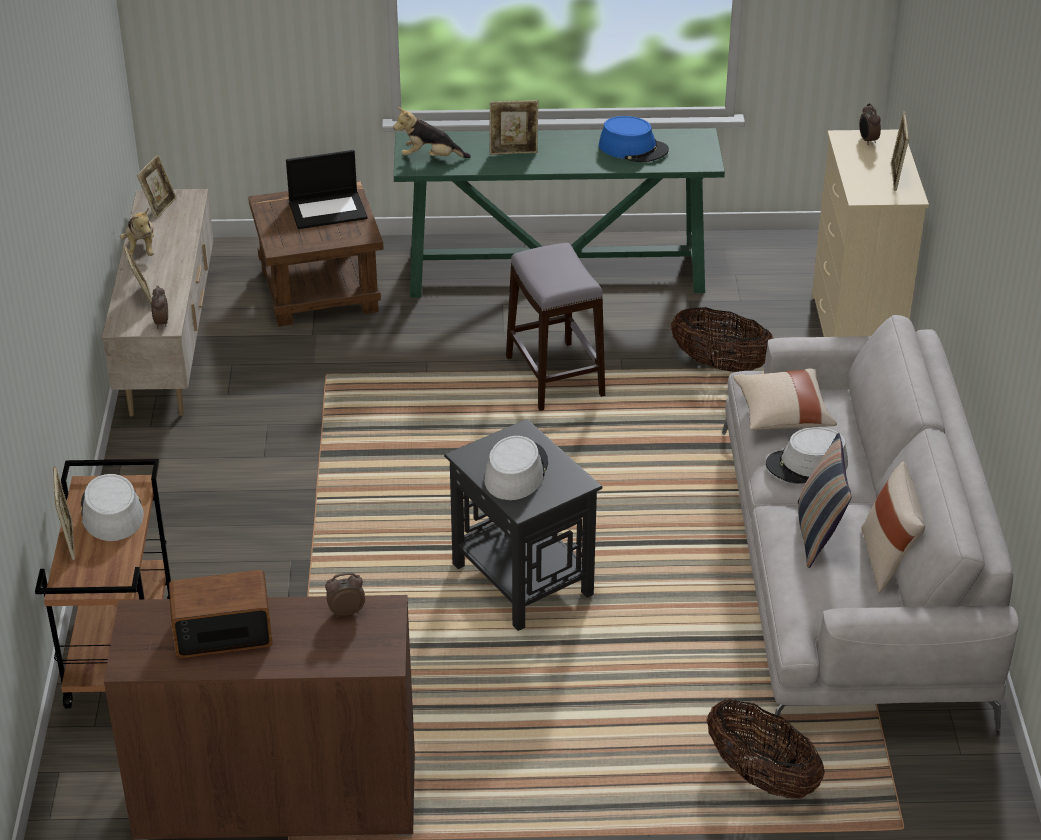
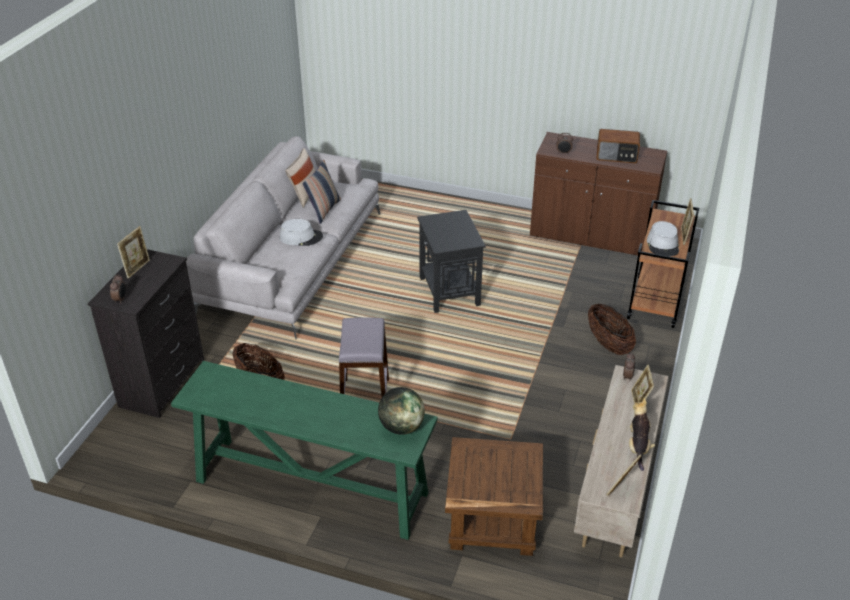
camera: 160 degrees left, 0 degrees up
(328, 210) = (482, 480): laptop -> none
(430, 158) = (401, 427): plush toy -> globe
(513, 152) = (336, 416): picture frame -> none
(516, 472) = (454, 230): grey hat -> none
(633, 148) = (246, 397): blue hat -> none
(761, 777) = (395, 203): basket -> basket (608, 344)
(782, 414) = (289, 263): beige pillow -> none
(854, 335) = (163, 382): beige dresser -> black dresser

